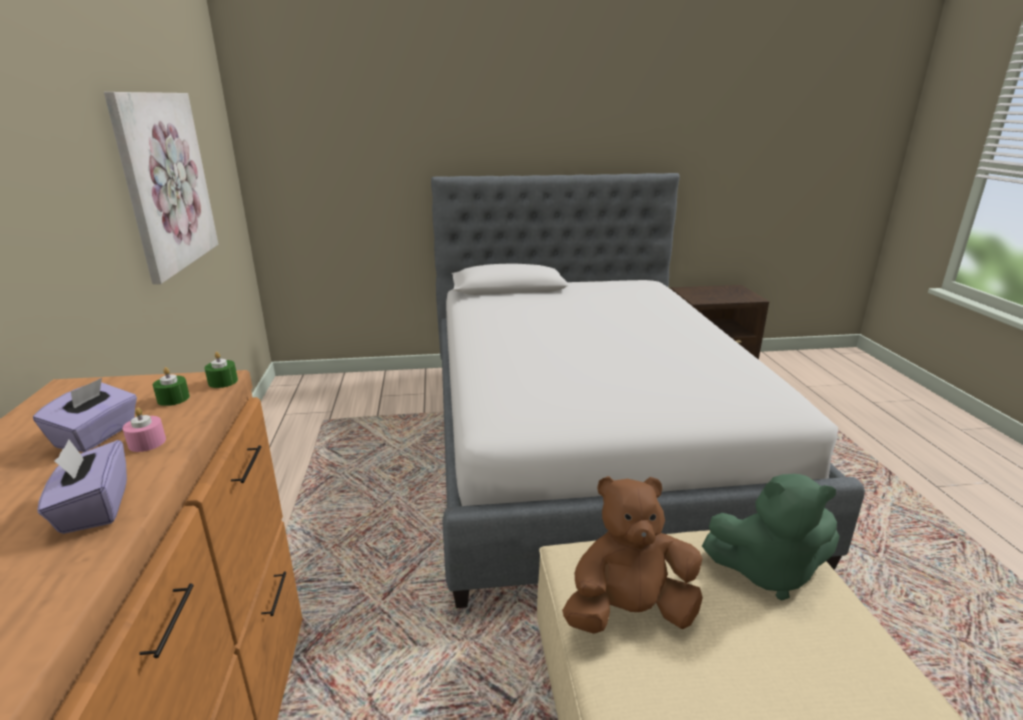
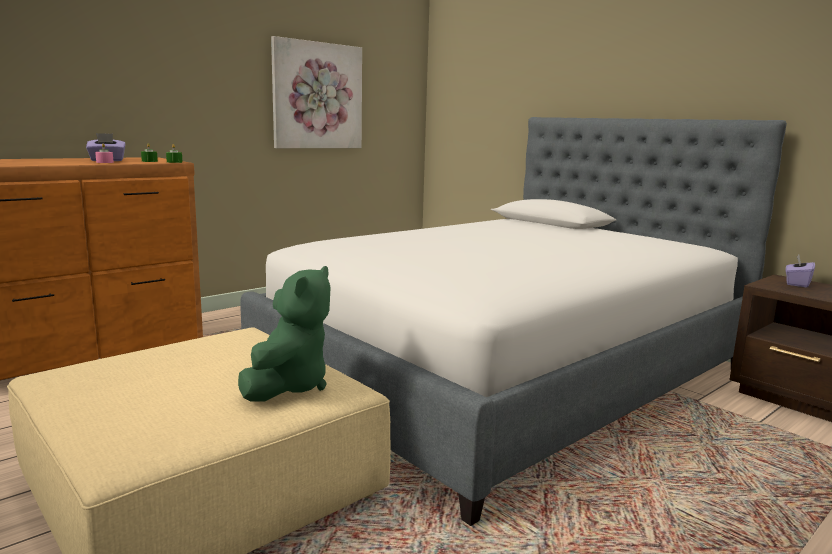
camera: 55 degrees right, 10 degrees down
(94, 508) = (49, 163): purple tissue box -> purple tissue box (797, 283)
(629, 612) = (198, 351): brown plush toy -> none
(767, 571) = (288, 385): green plush toy -> green plush toy turned 135 degrees counterclockwise

